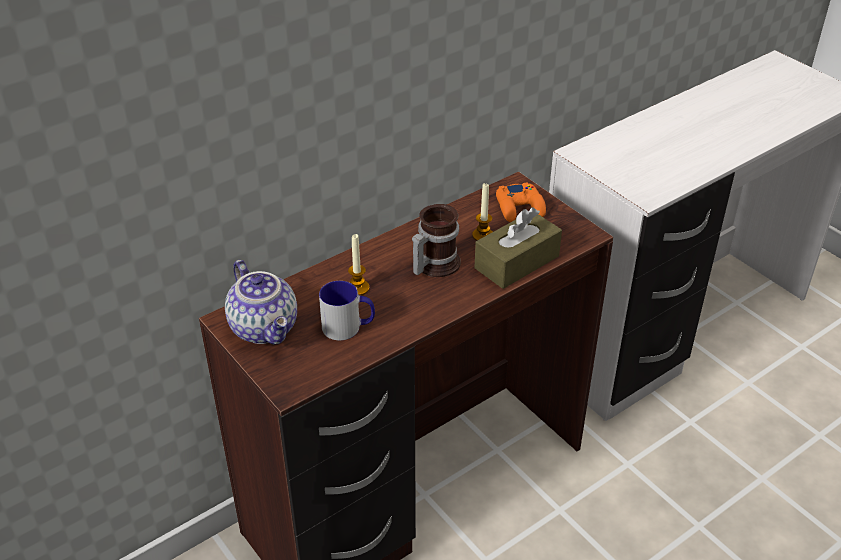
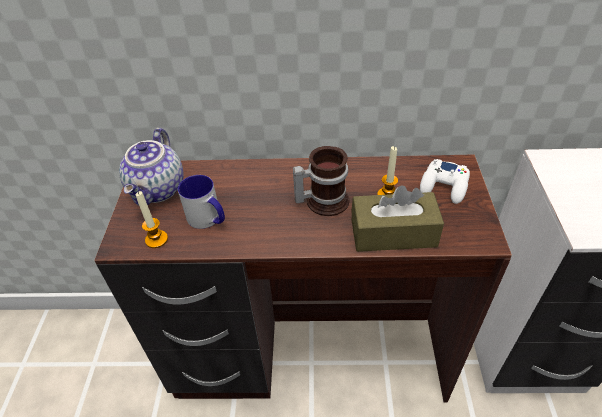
camera: 40 degrees right, 5 degrees up
(357, 288) = (248, 191): candle -> candle (156, 239)
(520, 207) = (444, 186): orange game controller -> white game controller

